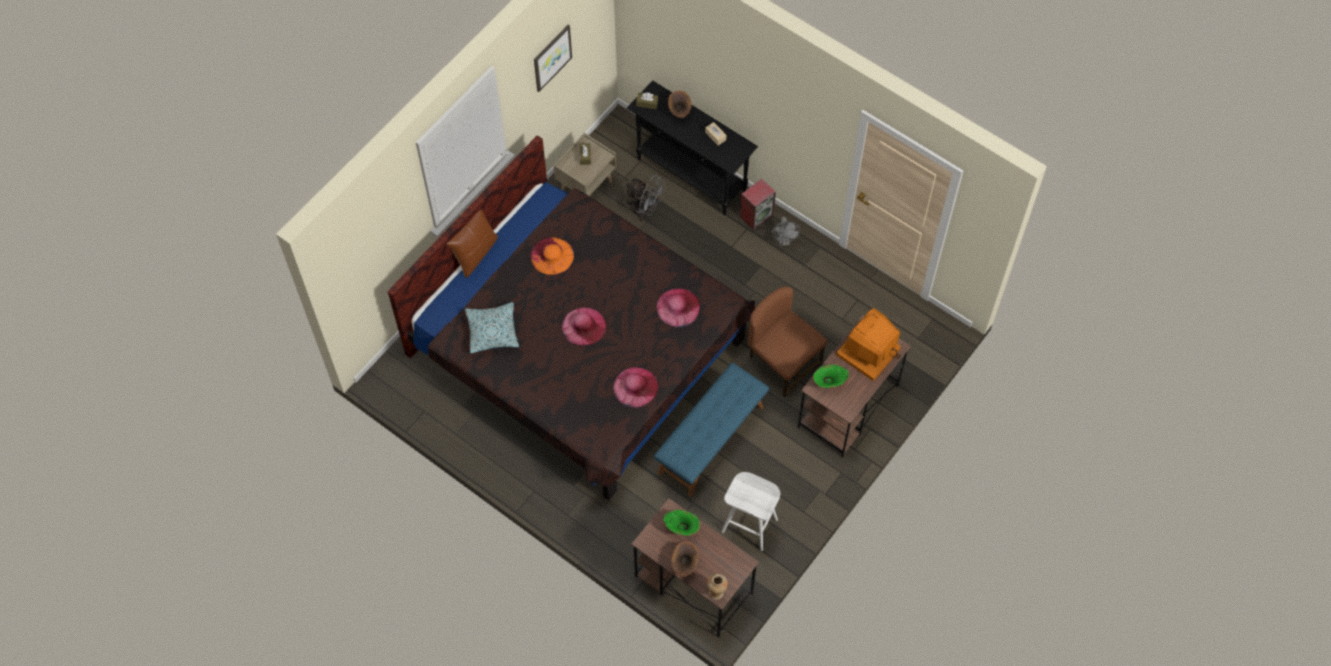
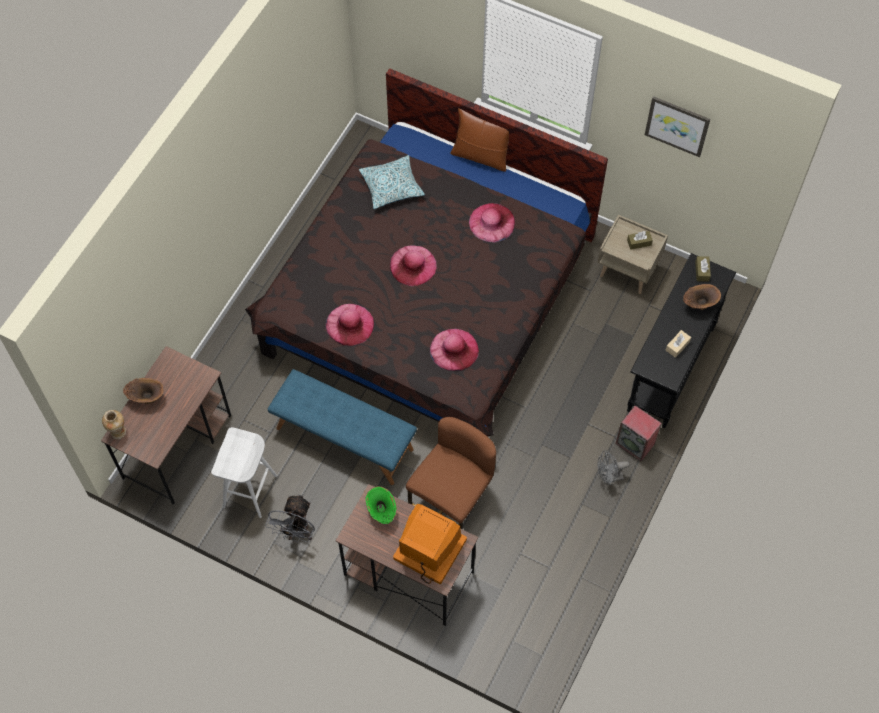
camera: 80 degrees right, 0 degrees up
(552, 256) = (492, 222): orange hat -> pink hat
(645, 210) = (612, 331): grey fan -> grey fan (296, 532)
(681, 528) = (187, 389): green vase -> none

